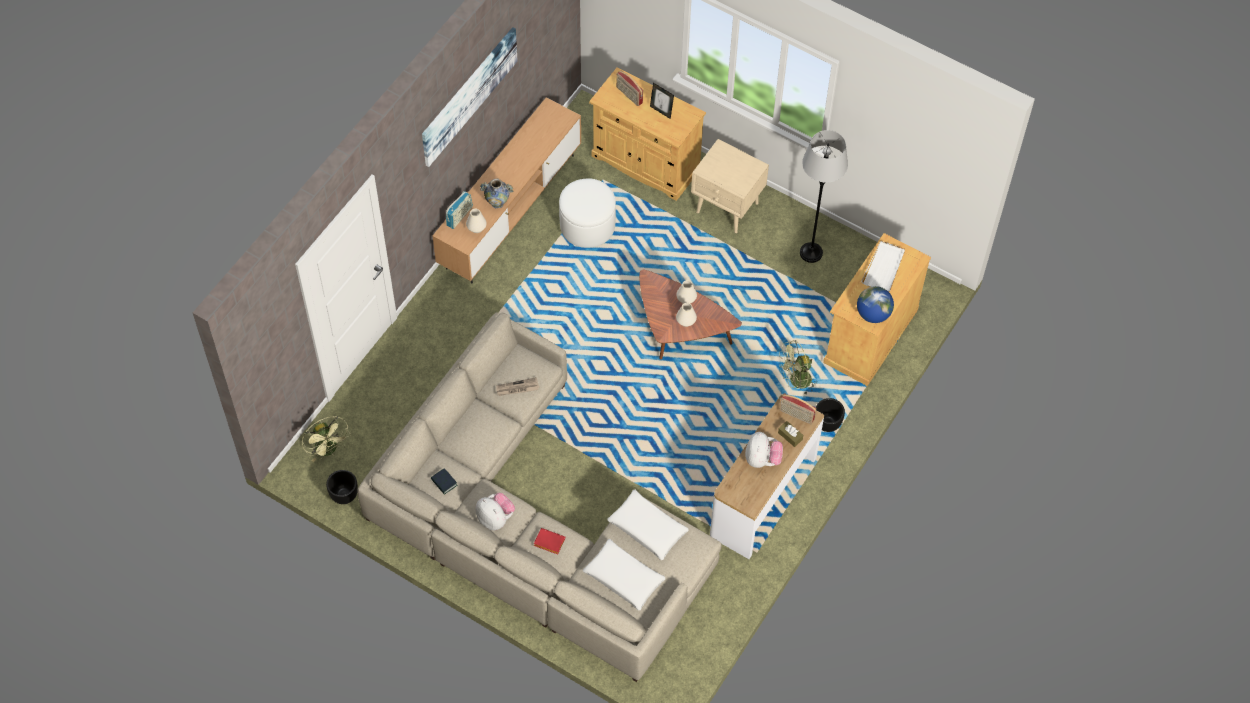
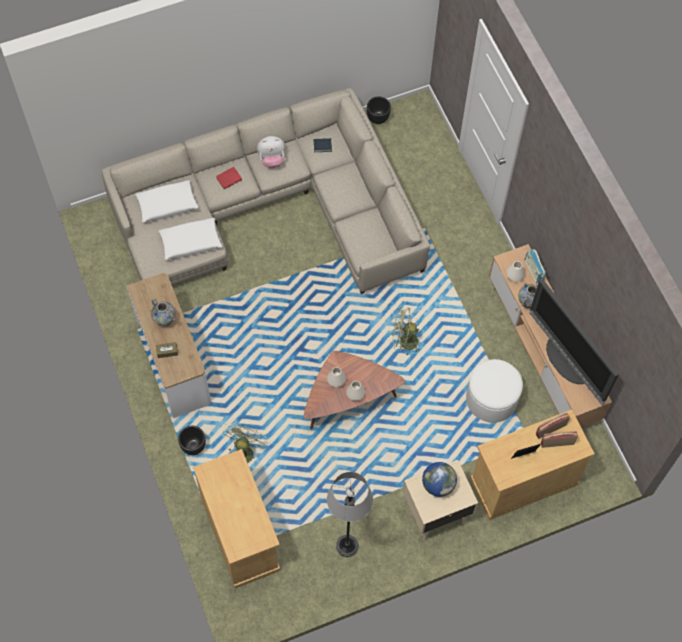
camera: 125 degrees right, 5 degrees up
(329, 450) = (419, 128): green fan -> green fan (404, 342)
(469, 95) = (584, 244): picture -> none
(517, 388) = (361, 231): newspaper -> none
(533, 146) = (566, 361): none -> television
(762, 459) = (165, 321): plush toy -> vase
(796, 415) = (180, 367): radio -> radio (550, 429)
(873, 314) = (213, 478): globe -> globe (438, 484)
(883, 267) = (248, 518): white tray -> none

